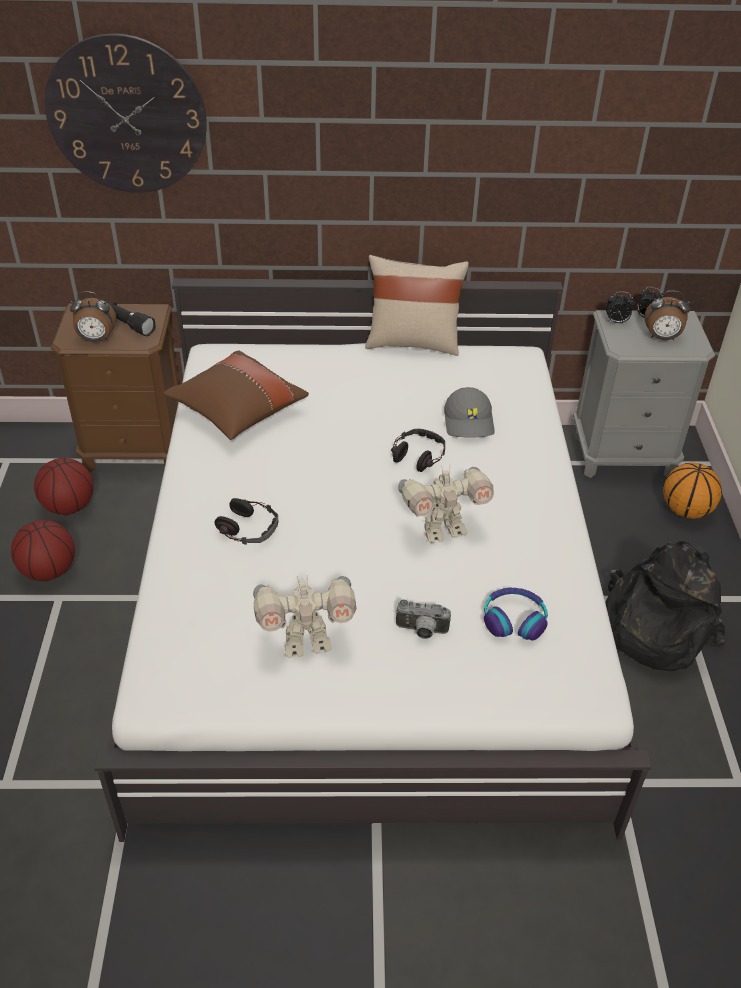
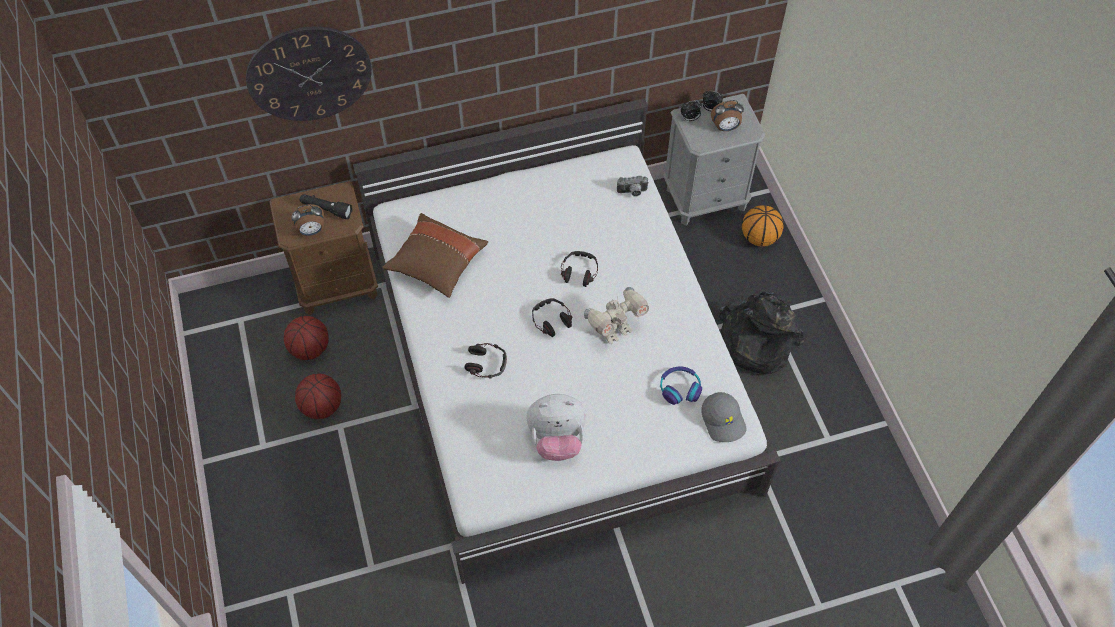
camera: 15 degrees left, 15 degrees up
(306, 642) = (557, 439): toy robot -> plush toy
(358, 498) = (551, 320): none -> headphones
(413, 342) = (541, 165): beige pillow -> none
(421, 631) = (625, 412): camera -> camera (632, 192)
(469, 422) = (606, 232): grey cap -> grey cap (724, 420)

